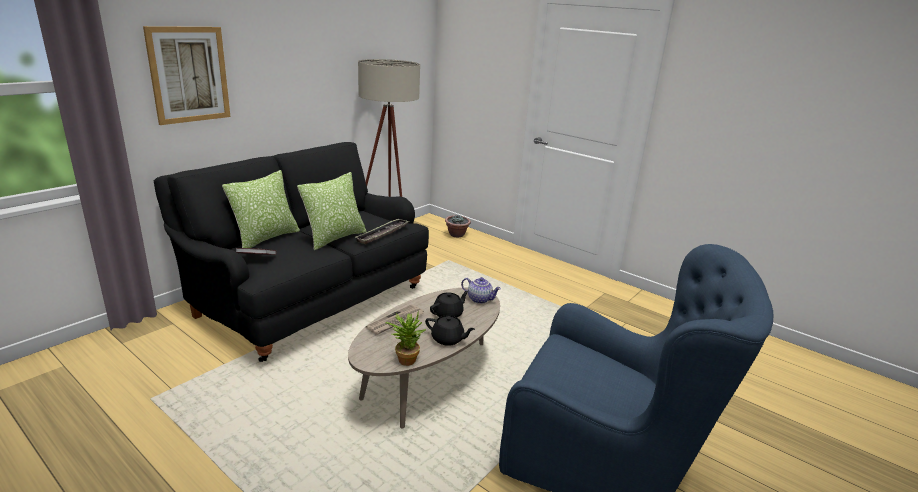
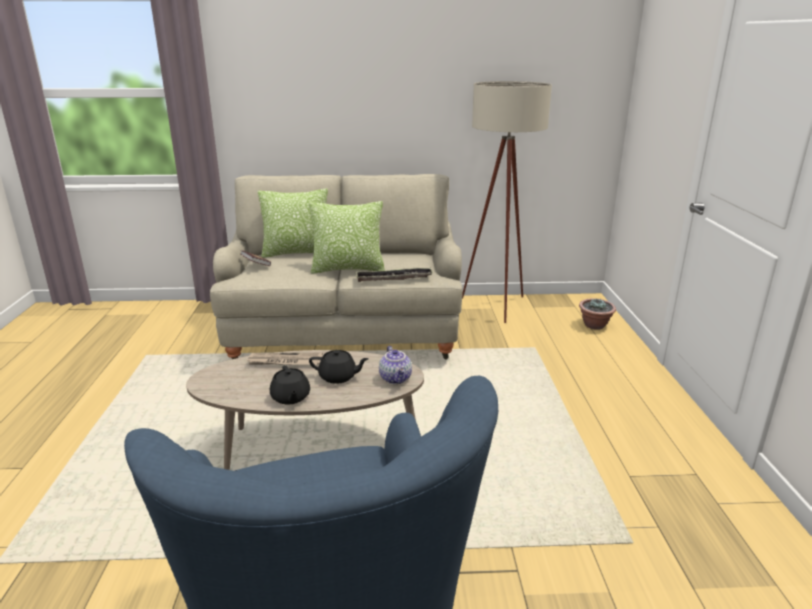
camera: 50 degrees right, 0 degrees up
(189, 75) = (285, 89): picture -> none
(307, 298) = (345, 330): black sofa -> beige sofa
(405, 358) = (228, 393): potted plant -> none

